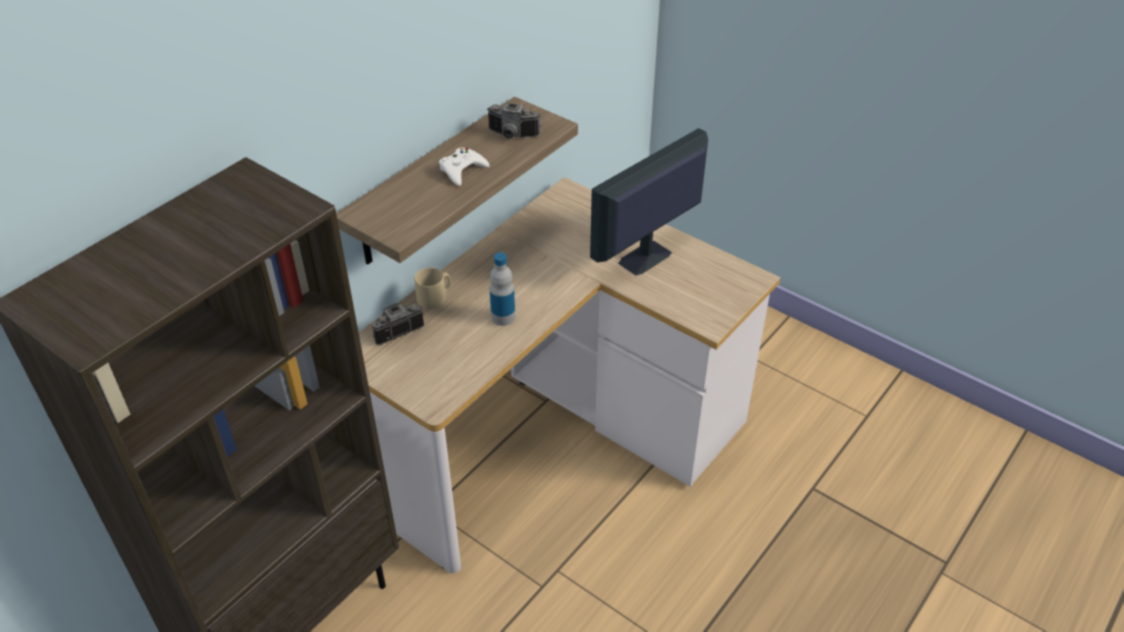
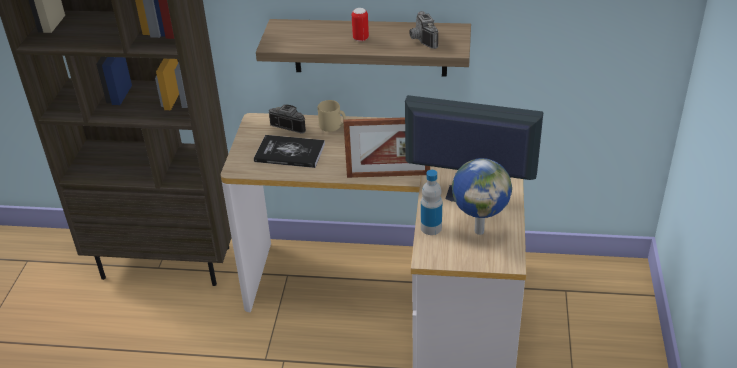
camera: 60 degrees right, 5 degrees down
(449, 351) = (289, 153): none -> book
(462, 170) = (360, 38): white game controller -> can
(503, 317) = (341, 160): bottle -> bottle (431, 228)
(562, 295) = (388, 175): none -> picture frame
(700, 276) = (479, 230): none -> globe

